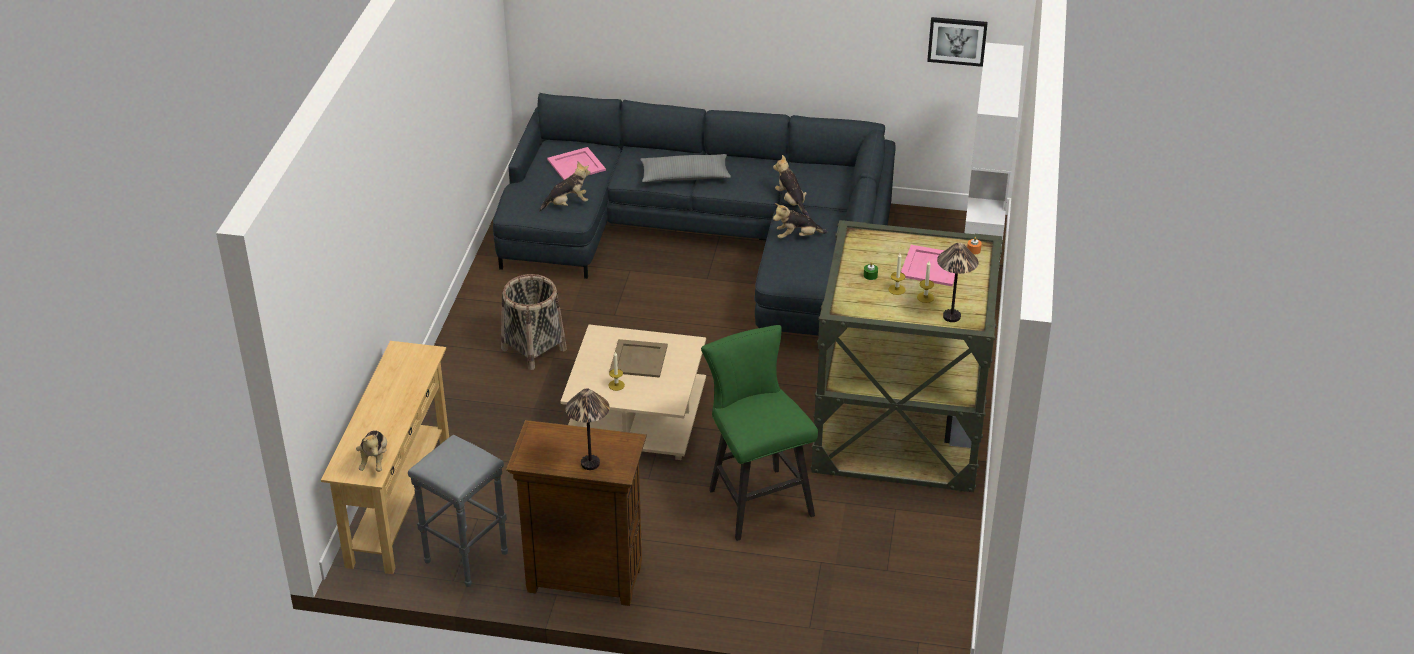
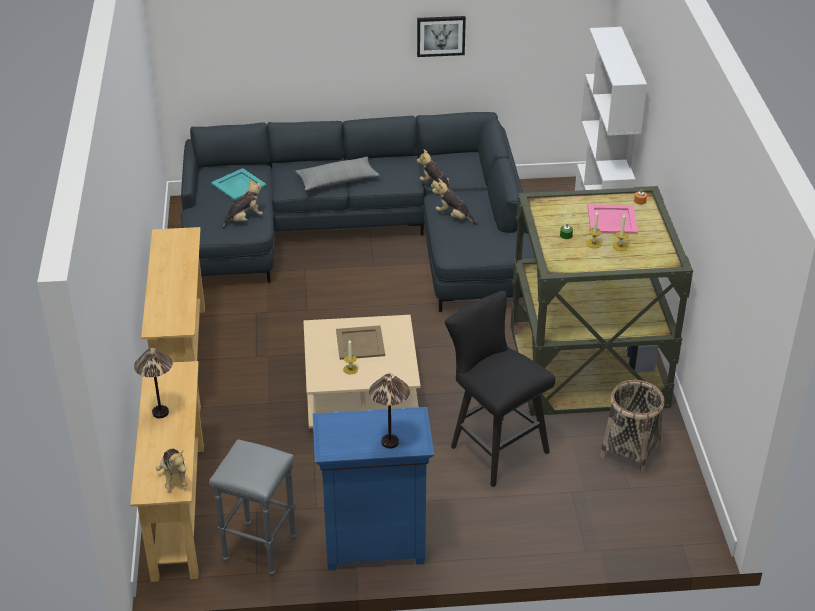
camera: 15 degrees left, 0 degrees up
(462, 345) = (182, 358): none -> beige console table
(533, 349) = (247, 351): basket -> basket (630, 451)
(576, 165) = (238, 185): pink tray -> turquoise tray
(583, 580) = (373, 549): brown cabinet -> blue cabinet
(756, 499) = (494, 447): green stool -> black stool
(797, 237) = (454, 217): plush toy -> plush toy turned 60 degrees clockwise
(952, 316) = (650, 259): table lamp -> table lamp (161, 412)
(957, 40) = (552, 32): picture -> picture (440, 35)

